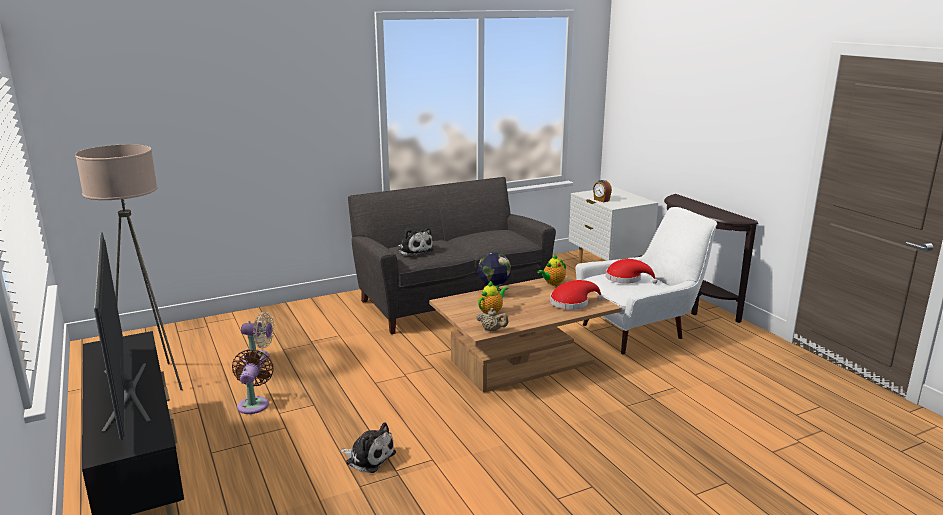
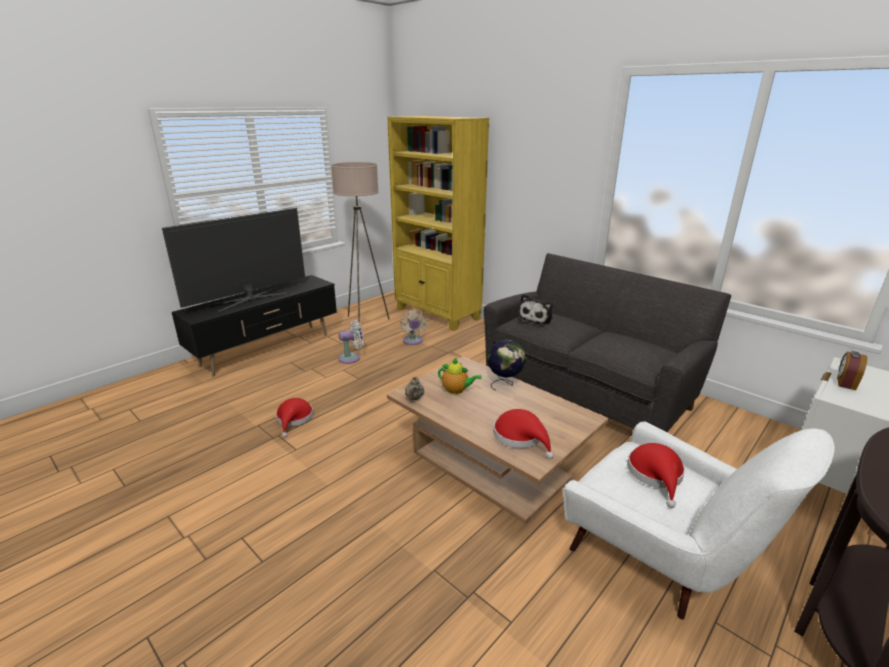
camera: 70 degrees right, 5 degrees up
(202, 331) = (437, 314): none -> yellow bookcase
(254, 403) = (352, 358): brown fan -> white fan
(368, 457) = (294, 419): plush toy -> red hat
(552, 283) = (568, 415): teapot -> none

